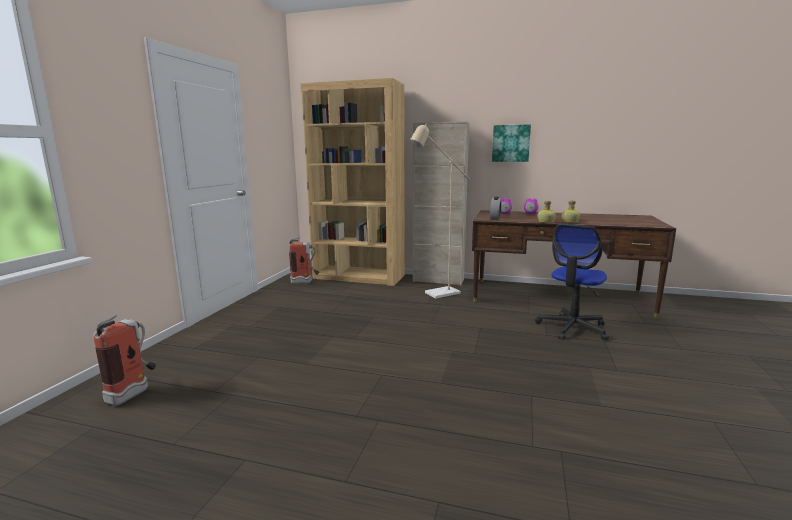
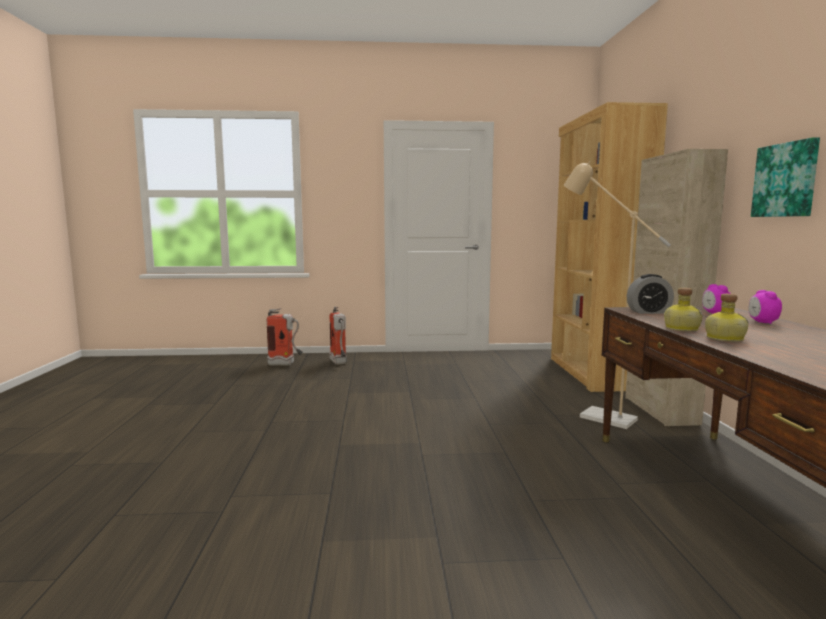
camera: 70 degrees right, 5 degrees down
(305, 282) = (533, 359): fire extinguisher -> fire extinguisher (339, 363)
(572, 328) = (590, 524): office chair -> none

